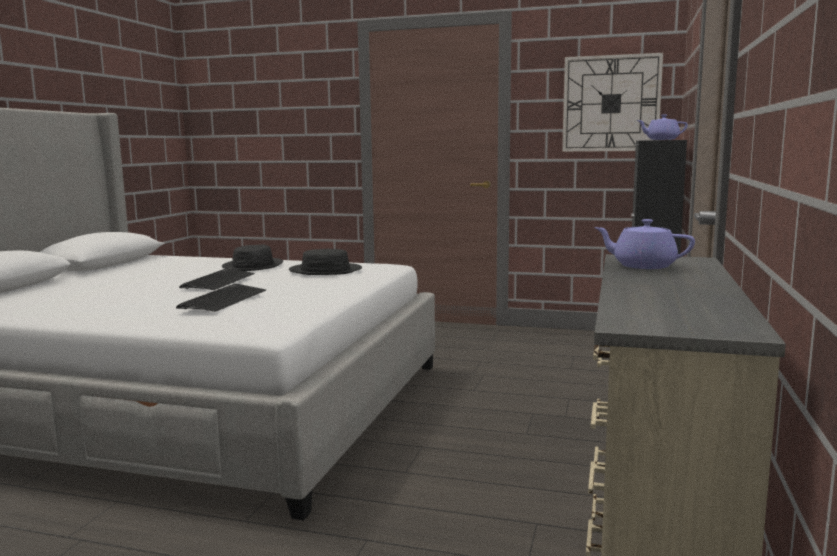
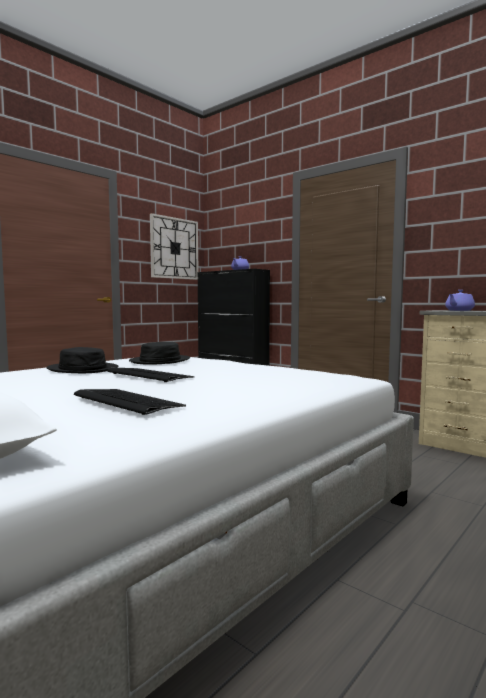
camera: 65 degrees left, 5 degrees down
(223, 299) = (252, 376): keyboard -> keyboard (127, 402)

